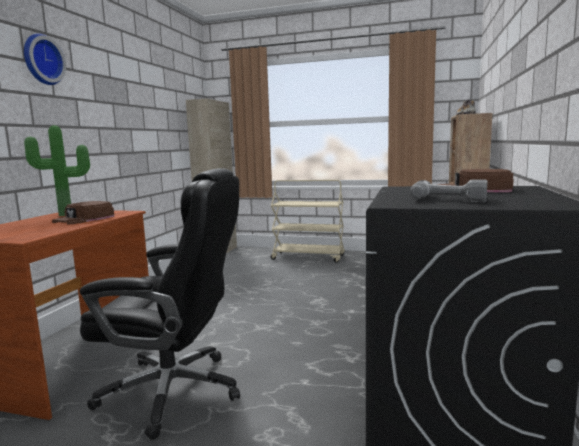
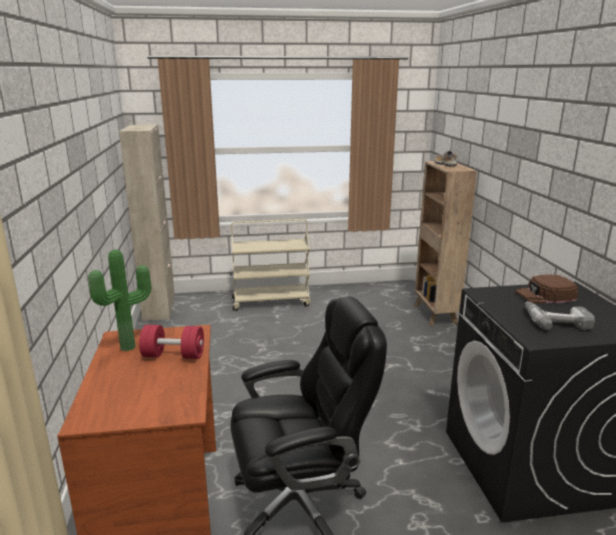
camera: 25 degrees left, 10 degrees up
(41, 60) = (41, 147): wall clock -> none
(84, 219) = (173, 355): brown cap -> red dumbbell

